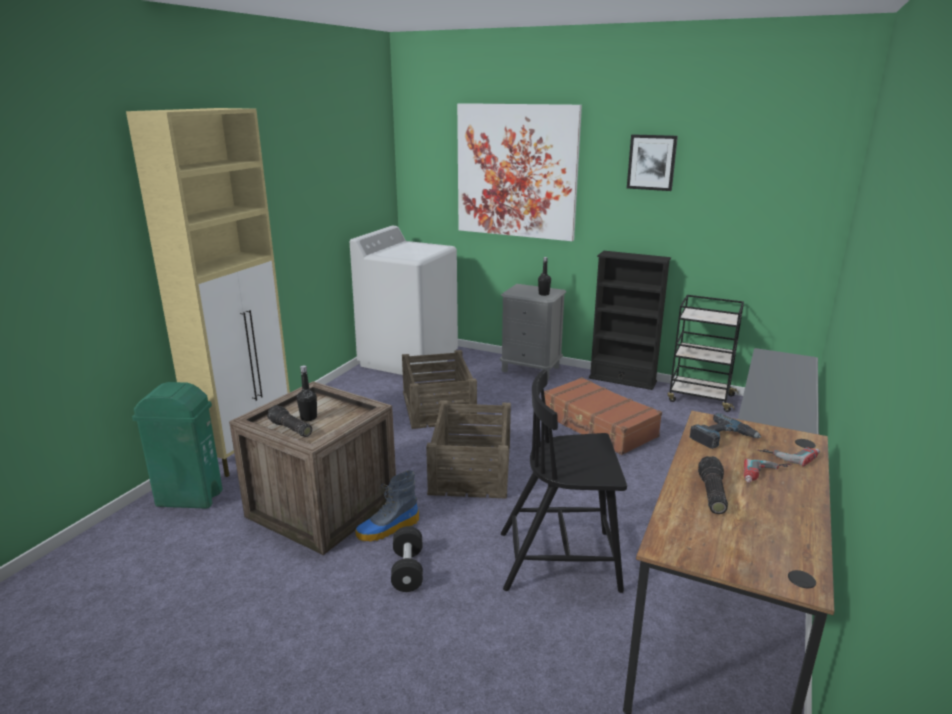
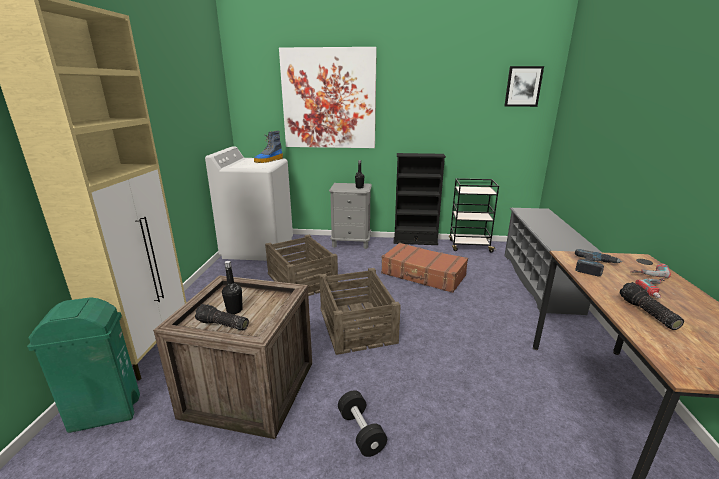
camera: 20 degrees left, 0 degrees up
(388, 529) = (321, 395): boot -> boot (269, 160)
(561, 560) = (473, 386): black chair -> none
(651, 162) = (428, 88): picture -> picture (523, 86)

